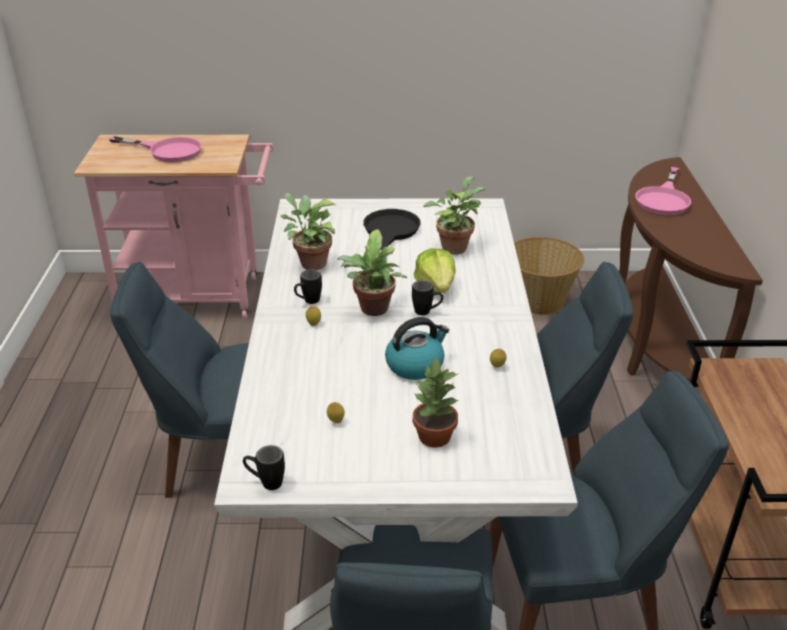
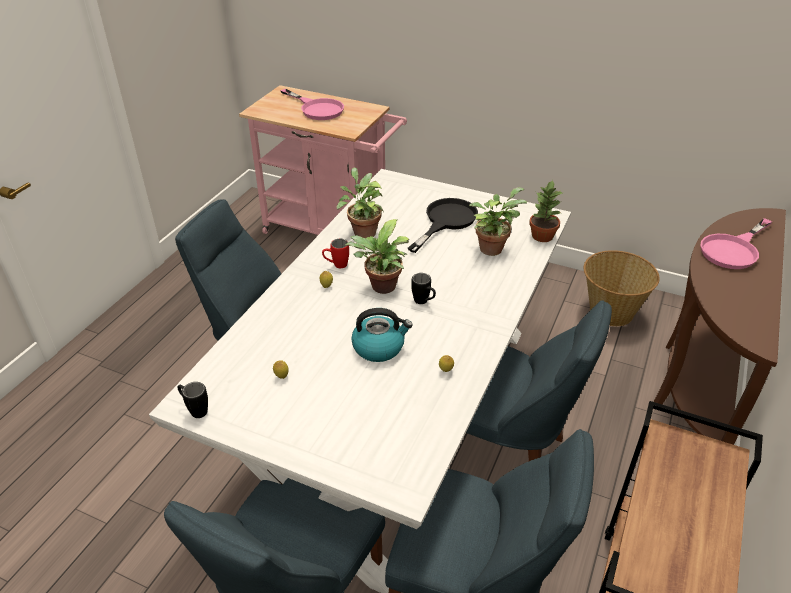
camera: 25 degrees right, 5 degrees up
(308, 302) = (336, 265): black mug -> red mug
(434, 437) = (346, 417): potted plant -> potted plant (542, 236)
(436, 286) = (449, 280): lettuce -> none

